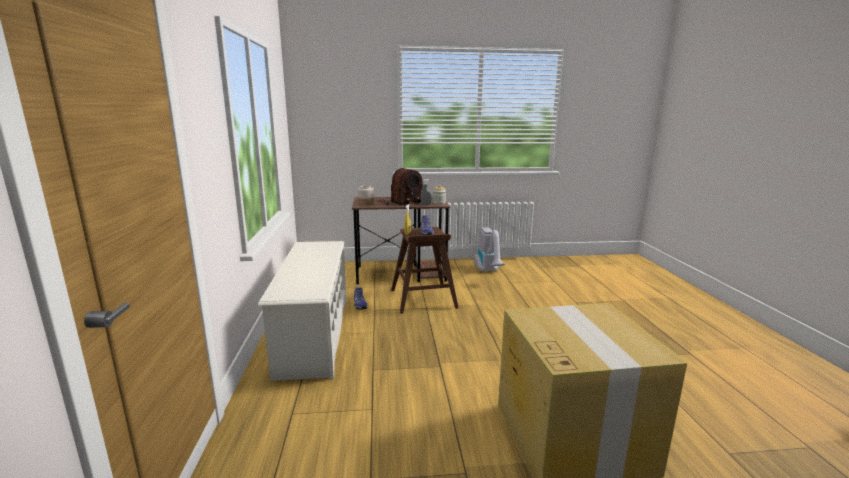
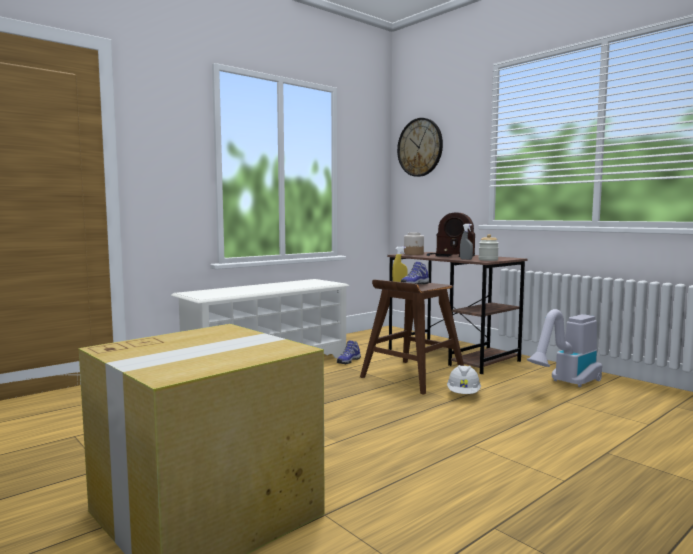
camera: 55 degrees right, 10 degrees down
(324, 105) = (420, 147): none -> wall clock
(472, 298) = (463, 394): none -> white hard hat

